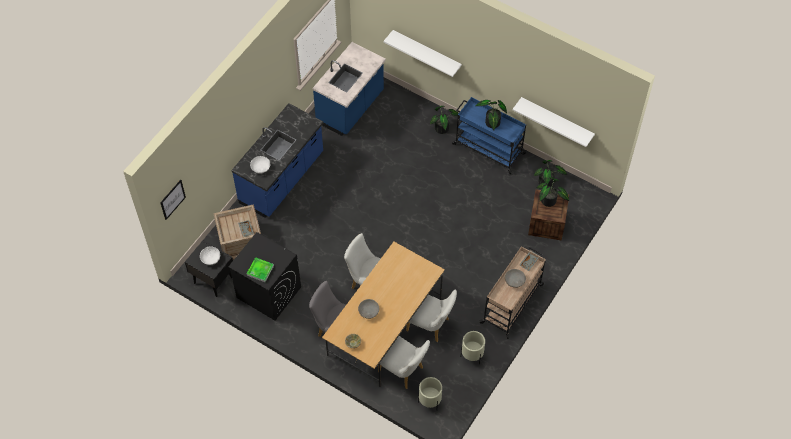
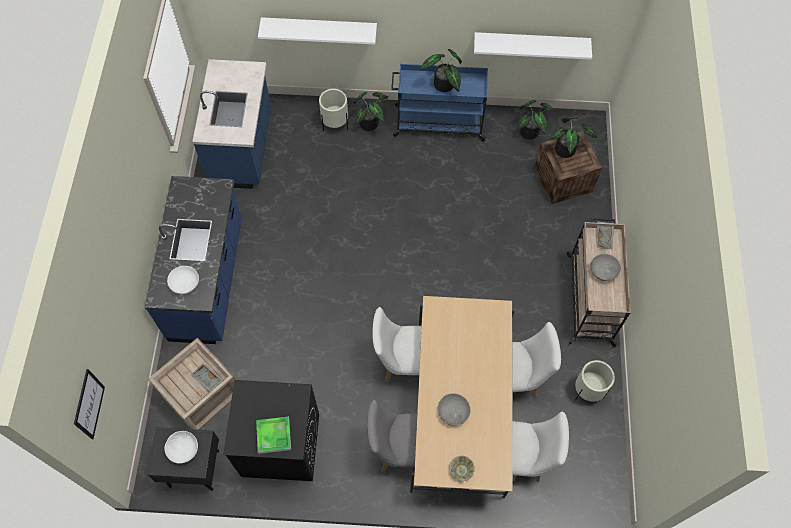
camera: 30 degrees left, 5 degrees up
(429, 401) = (577, 482): beige planter -> beige planter (335, 124)

